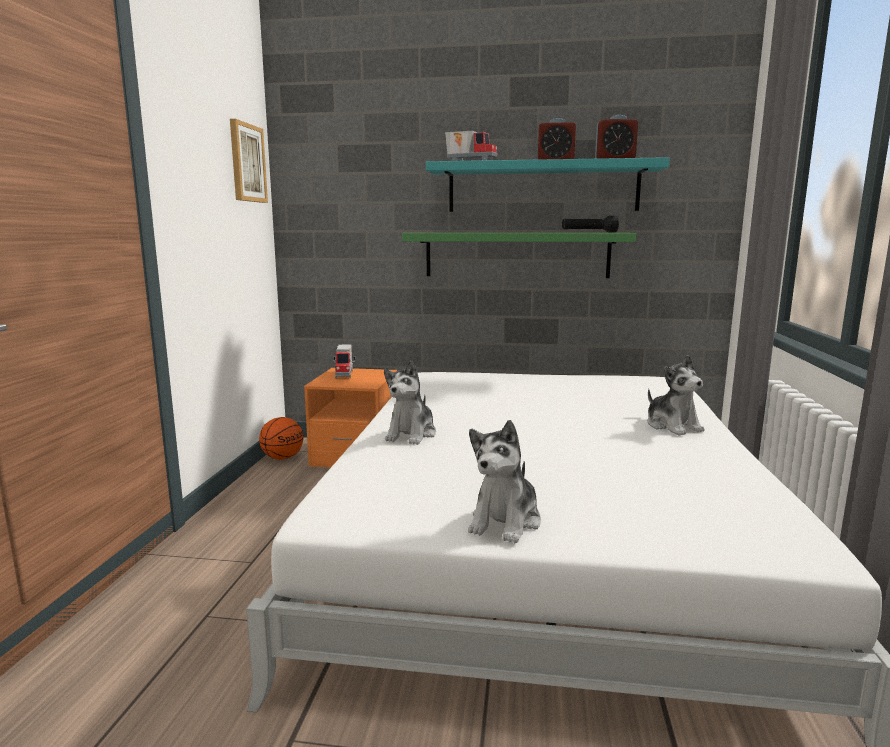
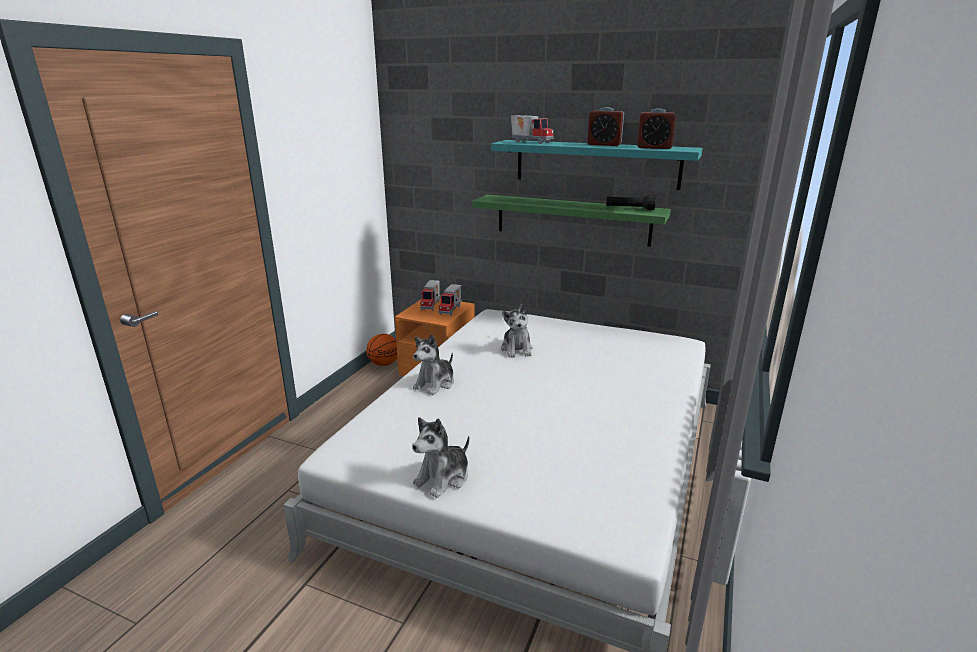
camera: 15 degrees right, 10 degrees up
(247, 163) = (356, 138): picture -> none
(373, 376) = (451, 310): none -> toy truck
(672, 426) = (643, 400): plush toy -> plush toy (517, 349)

